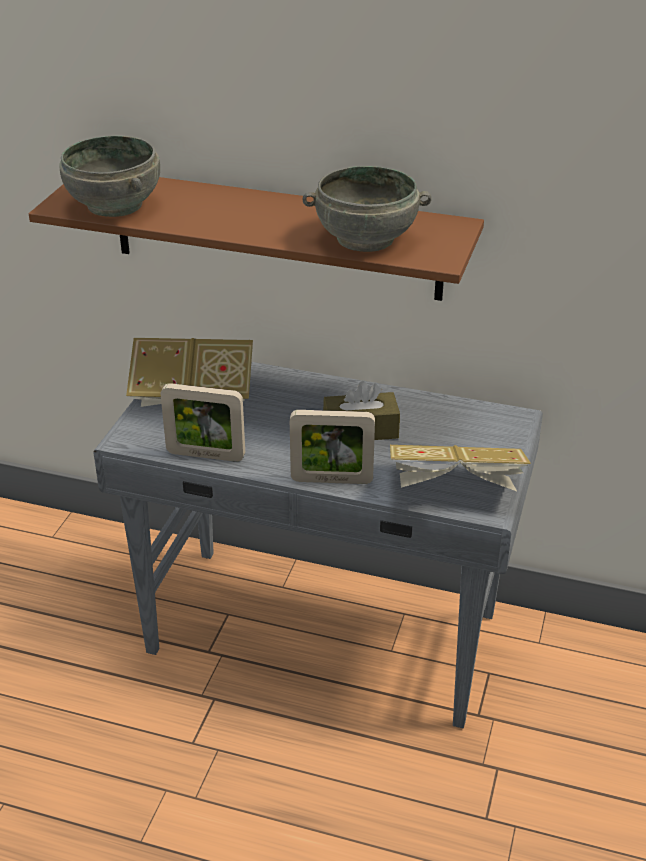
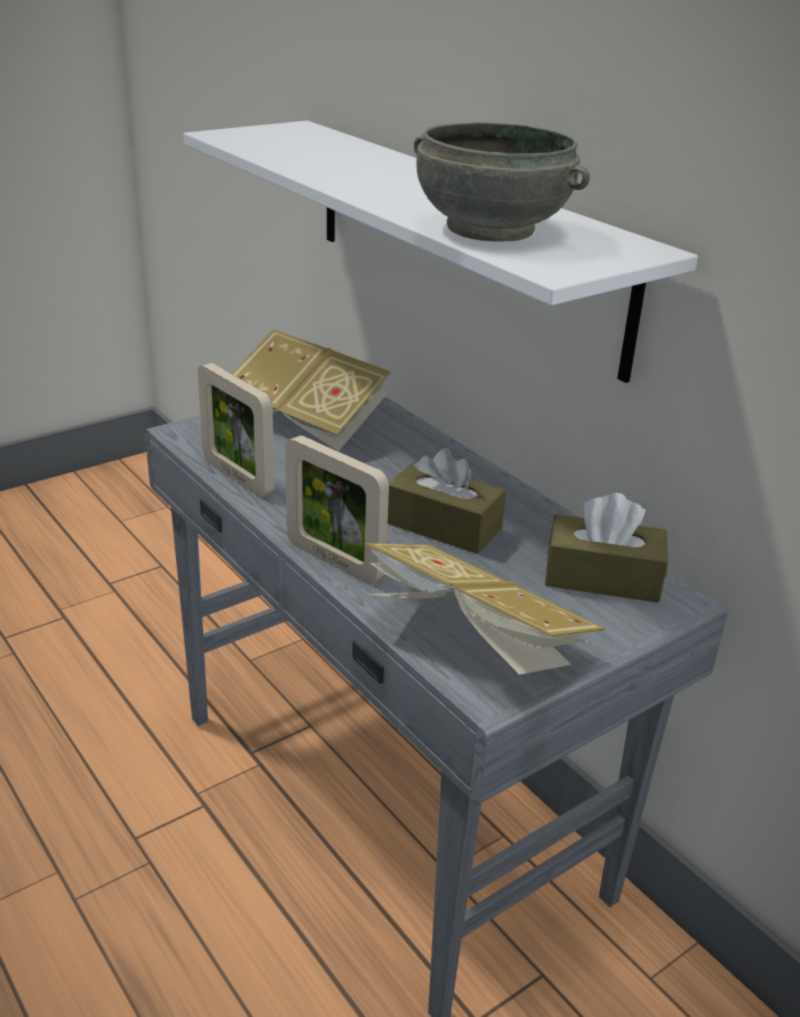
camera: 35 degrees right, 5 degrees down
(116, 205) = (274, 145): grey bowl -> none
(276, 234) = (461, 239): brown shelf -> white shelf
(472, 422) = (602, 578): none -> brown tissue box

